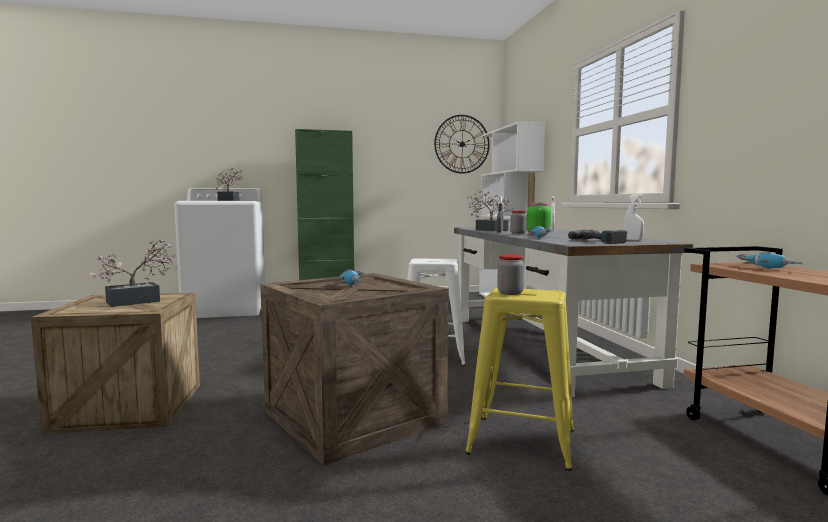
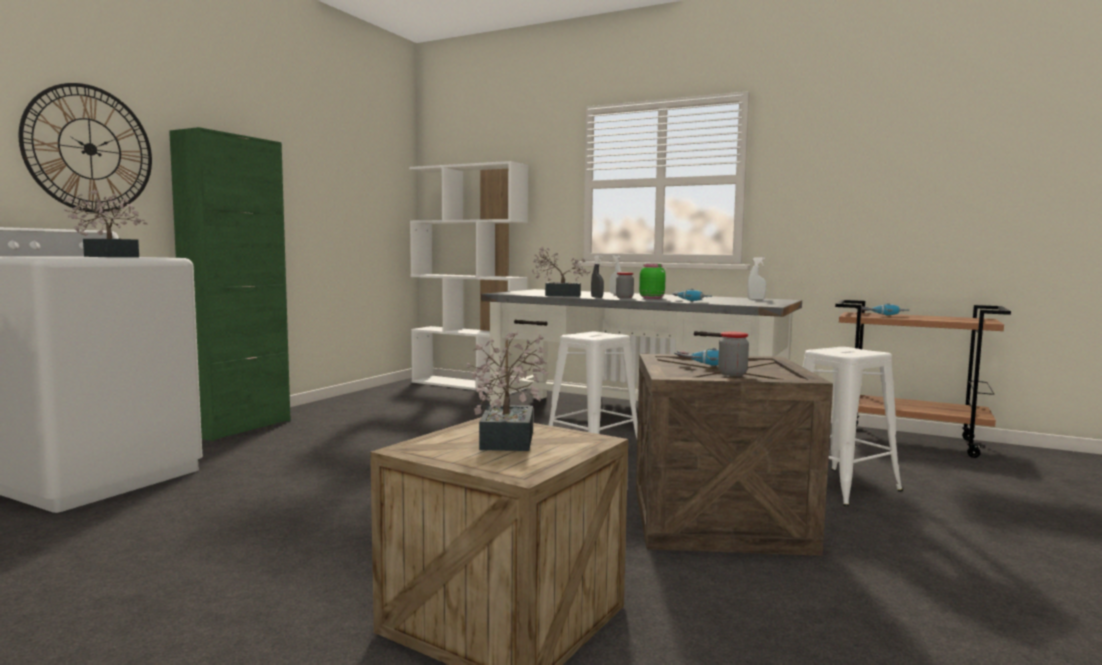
camera: 50 degrees left, 0 degrees up
(462, 144) = (381, 176): wall clock -> wall clock (90, 149)
(510, 293) = (841, 352): jar -> jar (732, 374)
(522, 441) = (839, 486): yellow stool -> white stool
(600, 241) = (757, 302): power drill -> none

